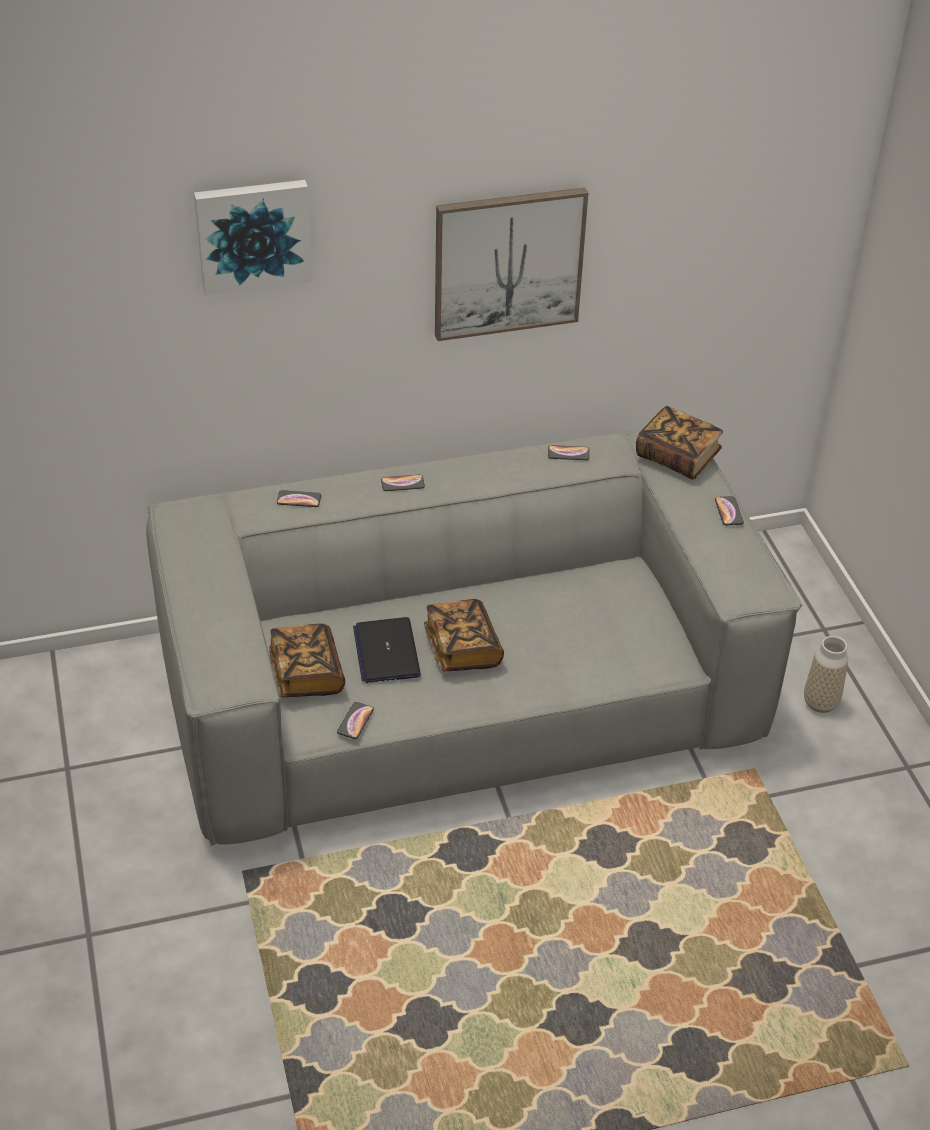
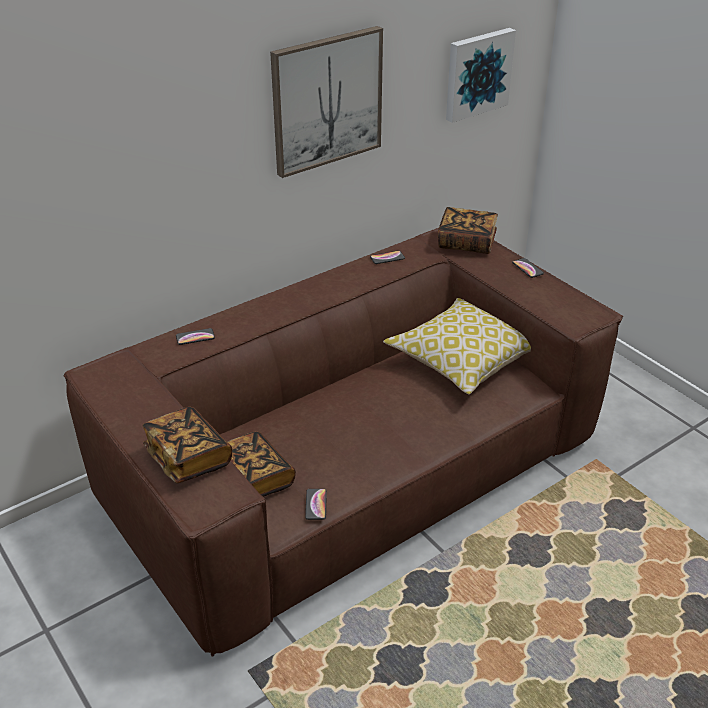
camera: 20 degrees left, 5 degrees down
(253, 234) = (123, 94): picture -> picture (477, 74)
(386, 651) = (311, 442): laptop -> none
(402, 483) = (274, 306): phone -> none
(461, 694) = (354, 468): grey sofa -> brown sofa
(462, 649) = (371, 423): book -> book (188, 458)
(613, 602) = (462, 359): none -> pillow
(820, 703) = (609, 401): vase -> none

